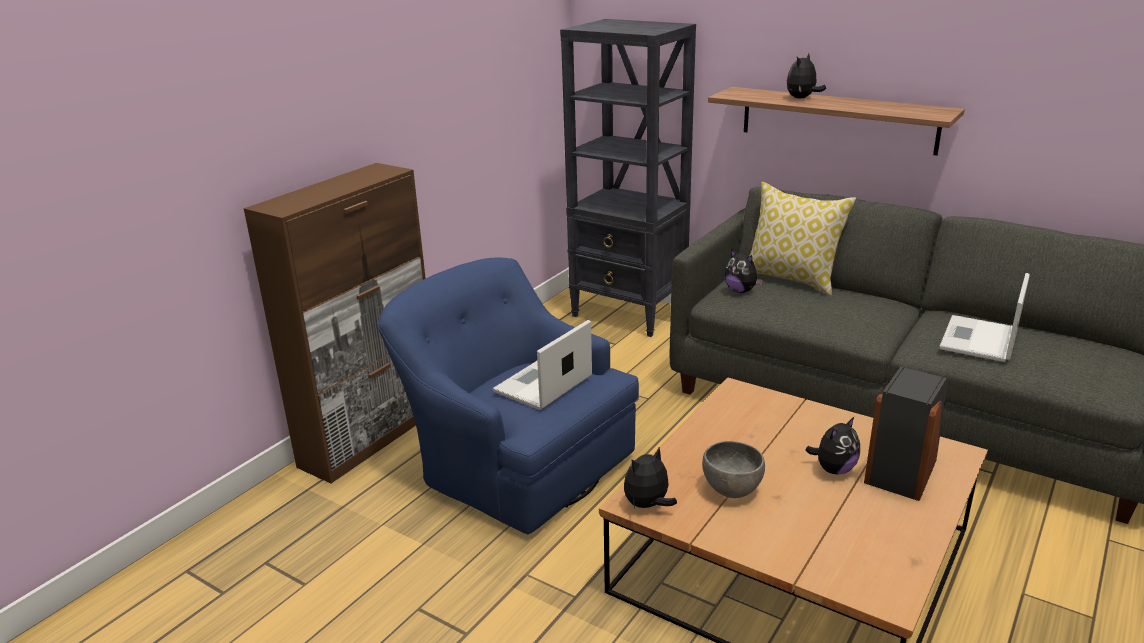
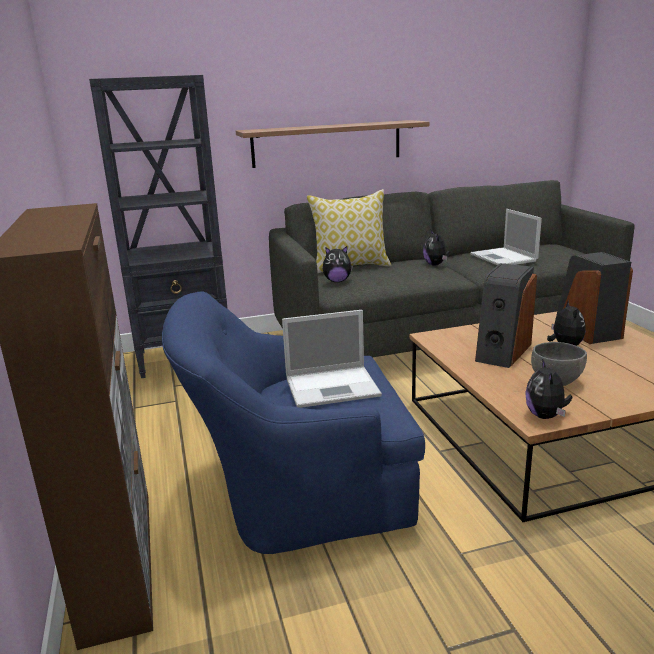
camera: 50 degrees left, 5 degrees down
(542, 385) = (334, 386): laptop -> laptop turned 90 degrees counterclockwise
(759, 439) = (502, 352): none -> speaker
(802, 98) = (309, 126): plush toy -> plush toy (435, 264)

